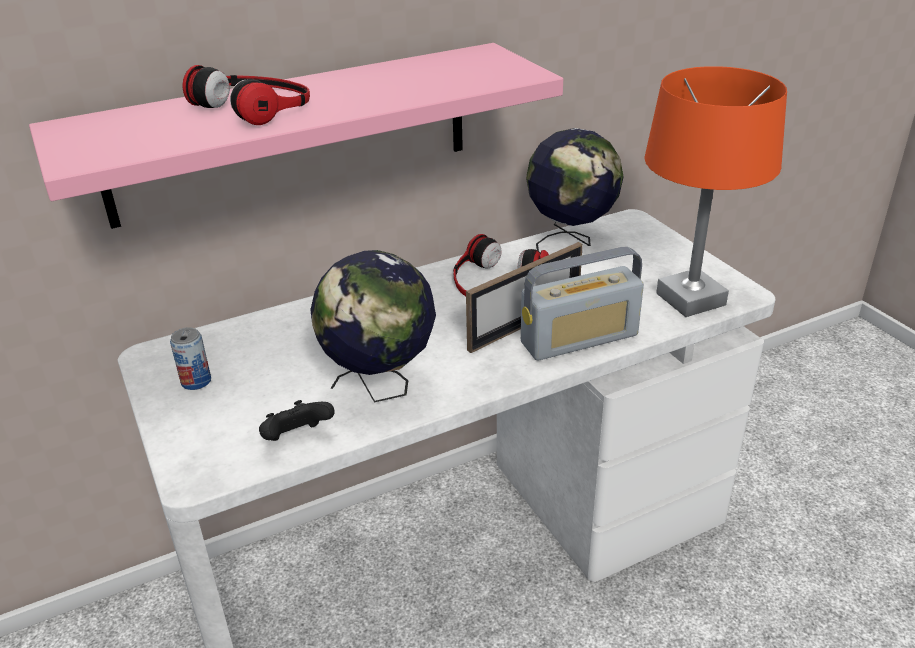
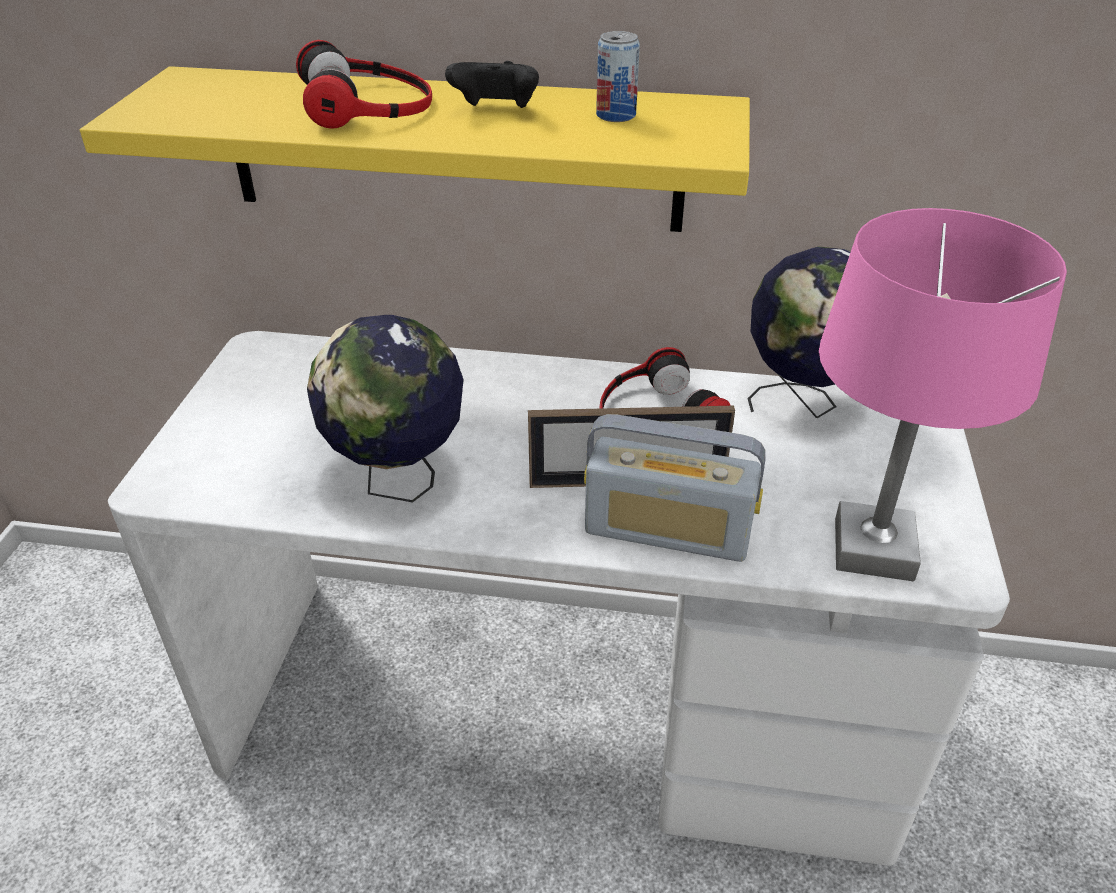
camera: 35 degrees right, 5 degrees up
(196, 381) = (259, 392): can -> can (616, 115)
(292, 133) = (453, 150): pink shelf -> yellow shelf
(297, 438) = (269, 495): black game controller -> black game controller (496, 111)
(691, 299) = (873, 550): orange table lamp -> pink table lamp

